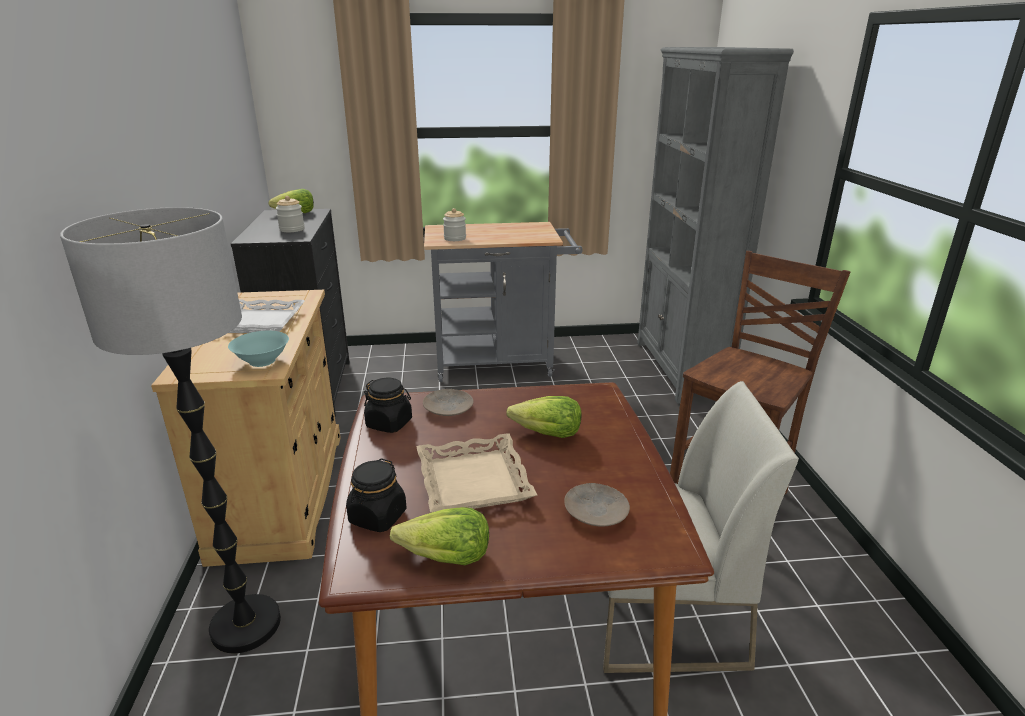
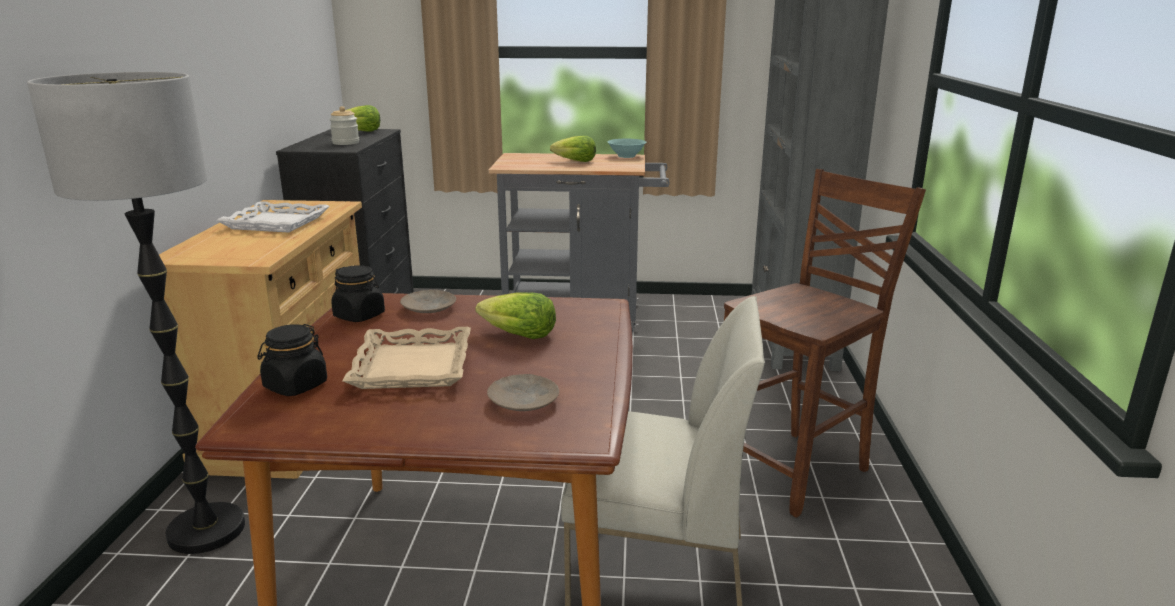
camera: 10 degrees right, 5 degrees down
(261, 361) = (256, 252): turquoise bowl -> turquoise bowl (626, 156)
(445, 558) = (340, 422): lettuce -> lettuce (574, 161)
(455, 238) = (526, 164): jar -> none

